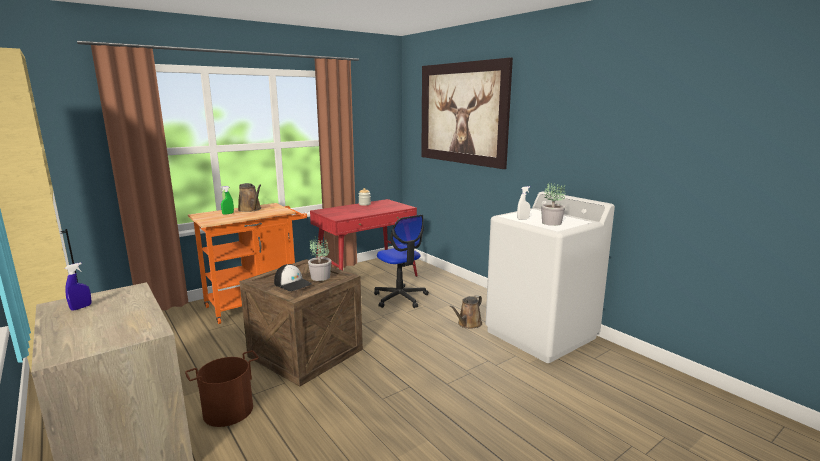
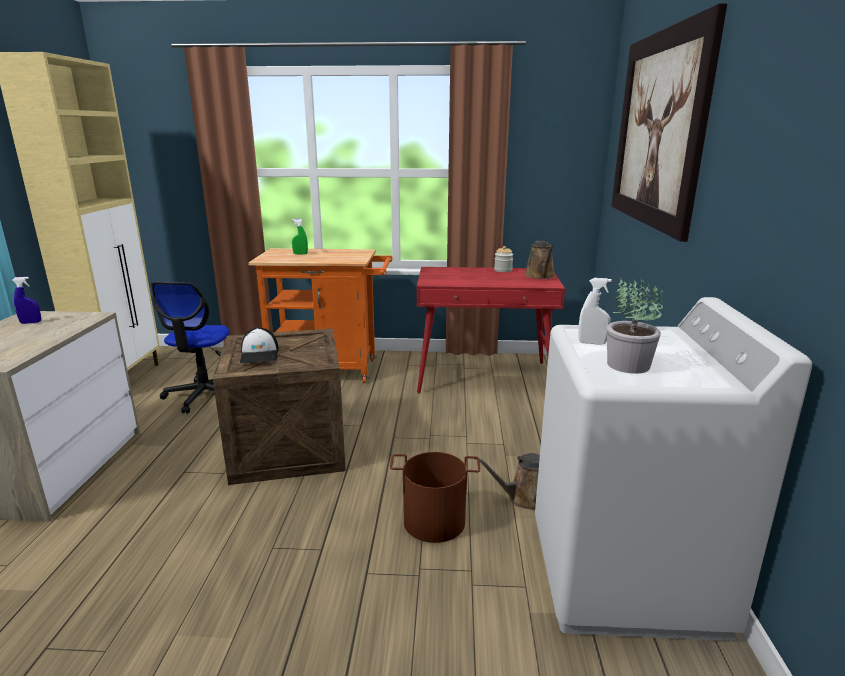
camera: 40 degrees right, 5 degrees up
(228, 411) = (145, 479): brown bucket -> brown bucket (434, 522)
(250, 209) = (331, 253): brown watering can -> brown watering can (540, 276)
(320, 277) = (299, 355): potted plant -> none
(400, 298) = (487, 420): office chair -> office chair (204, 395)

